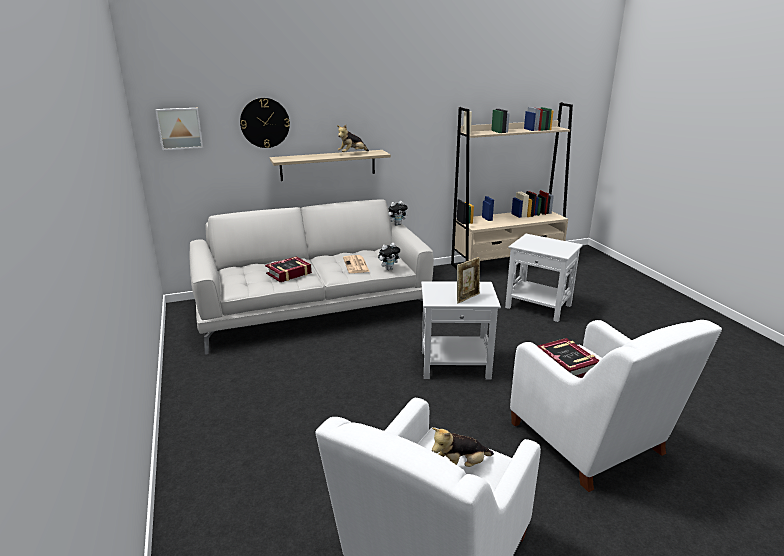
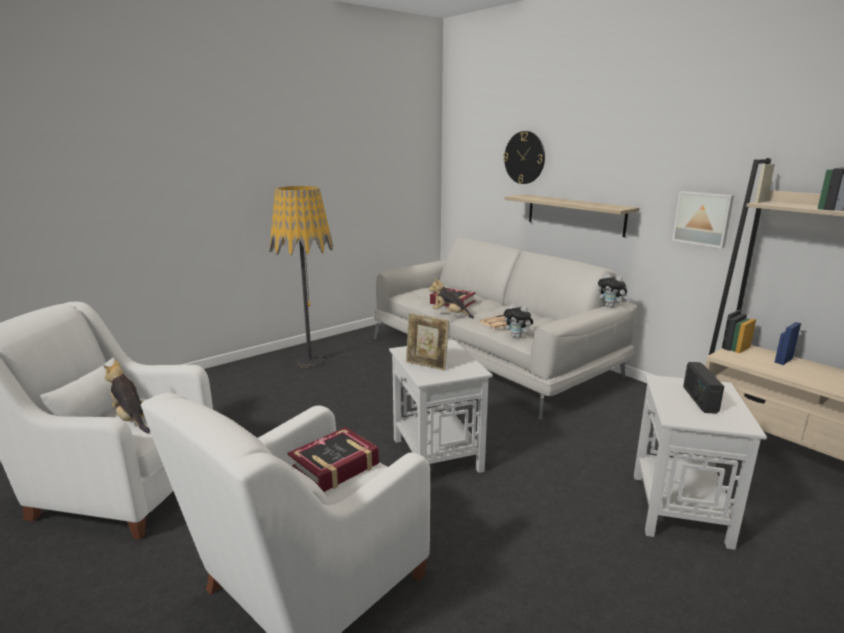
camera: 70 degrees right, 5 degrees down
(179, 128) = (466, 156): picture -> picture (703, 218)
(224, 404) = (309, 362): none -> floor lamp
(352, 154) = (589, 204): plush toy -> plush toy (450, 314)
(544, 244) = (699, 400): none -> radio

